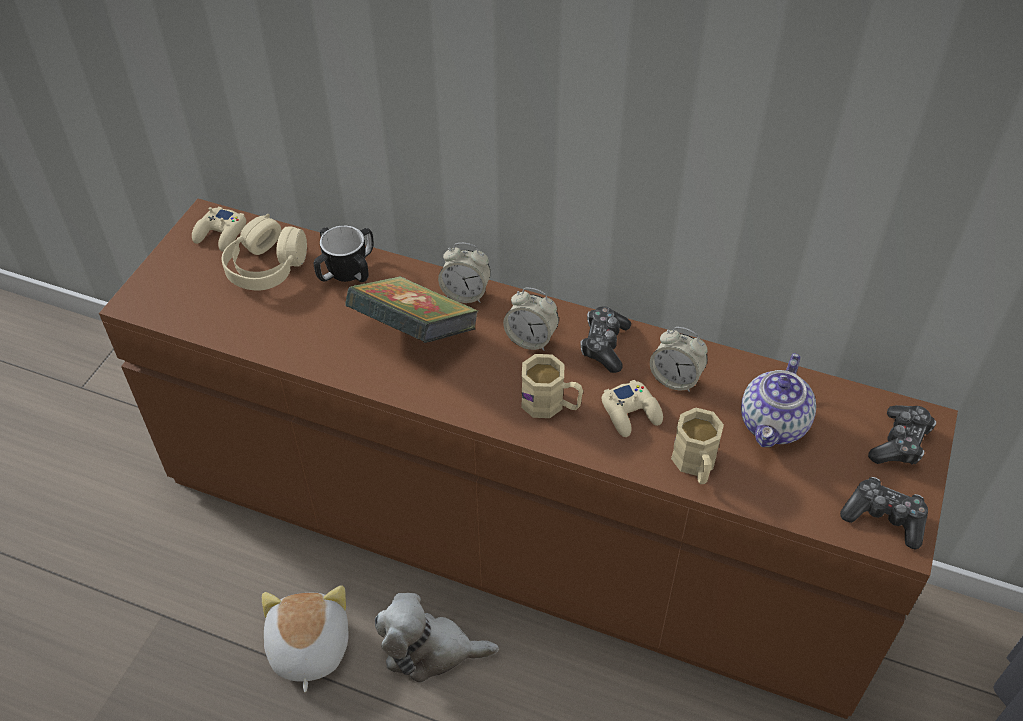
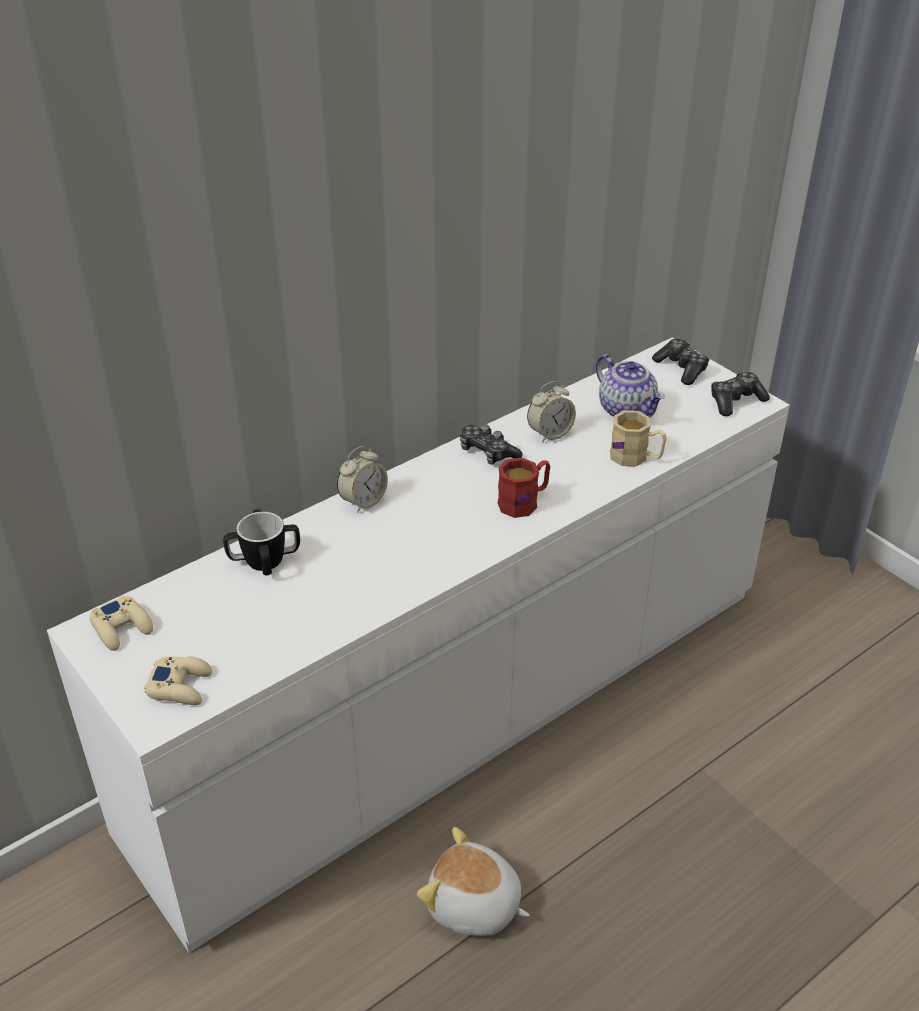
camera: 60 degrees left, 10 degrees down
(266, 267) = (204, 610): beige headphones -> none
(414, 333) = (381, 546): book -> none
(430, 650) = (536, 813): plush toy -> none
(513, 530) = (458, 705): brown dresser -> white dresser
(531, 339) = (447, 486): alarm clock -> none
(551, 405) = (524, 501): beige mug -> red mug
(631, 413) = (565, 466): beige game controller -> beige game controller (180, 686)

